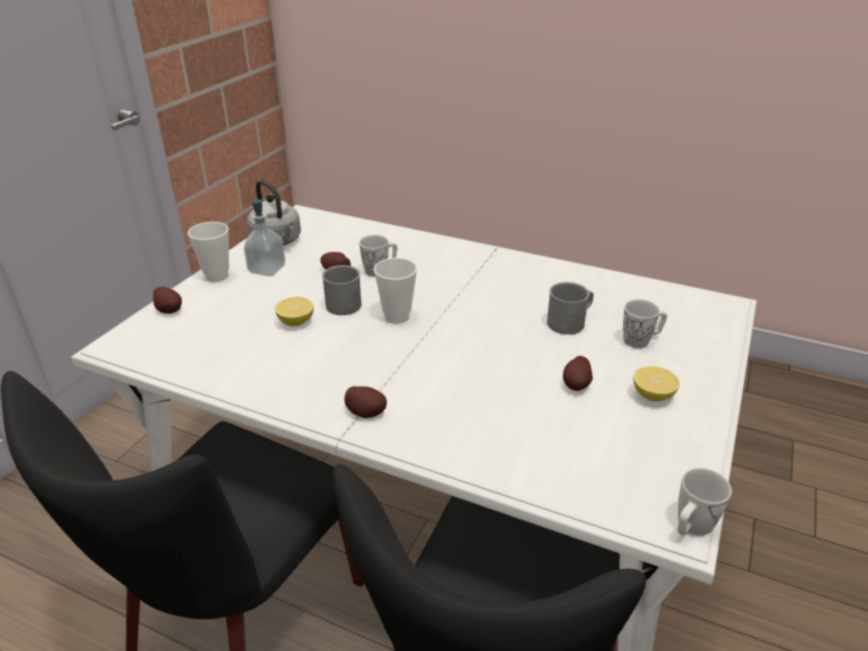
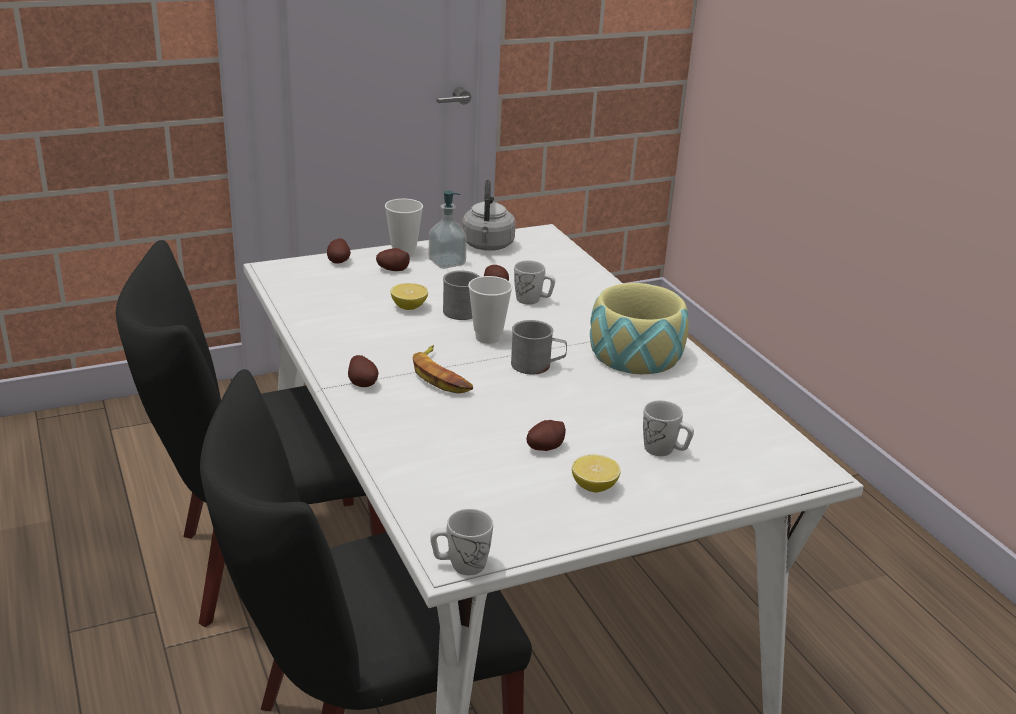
camera: 40 degrees right, 5 degrees down
(230, 295) = (392, 269): none -> potato
(416, 369) = (441, 376): none -> banana
(510, 277) = (636, 354): none -> bowl
(570, 322) = (625, 408): grey mug -> grey mug (537, 365)

